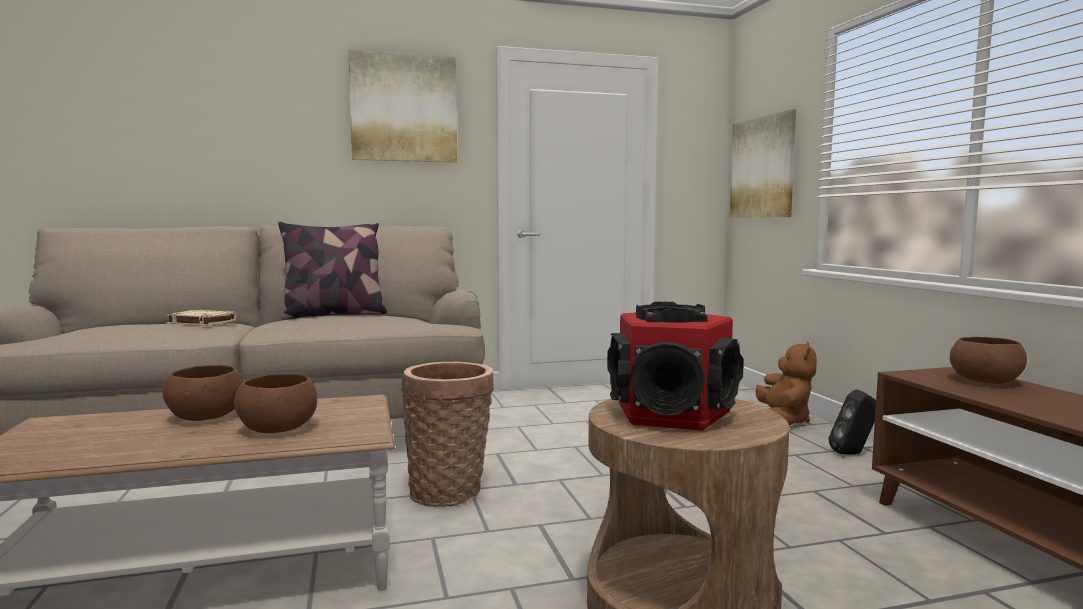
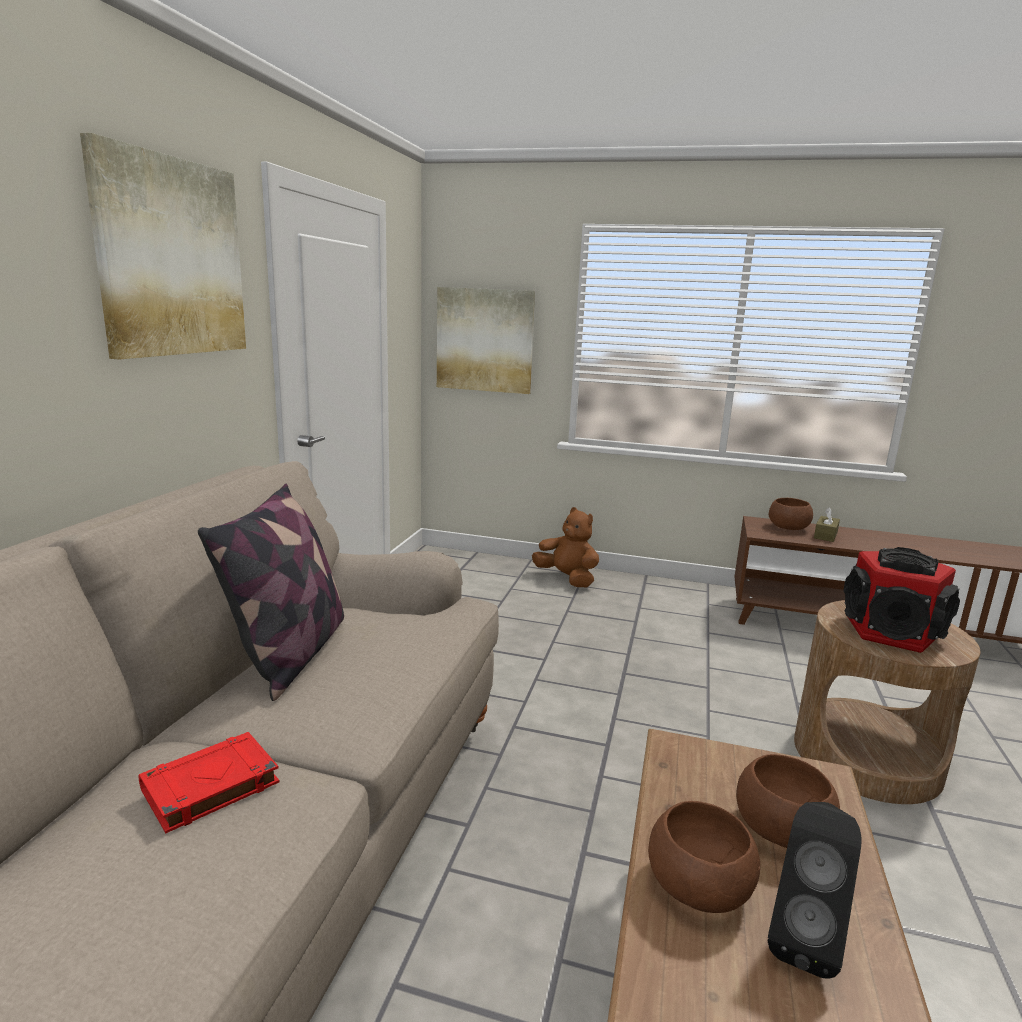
camera: 60 degrees left, 10 degrees up
(201, 322) = (209, 787): beige book -> red book
(450, 491) = (599, 790): basket -> none
(854, 454) = (654, 591): black speaker -> black speaker (803, 938)
(1018, 395) = (825, 535): none -> brown tissue box

